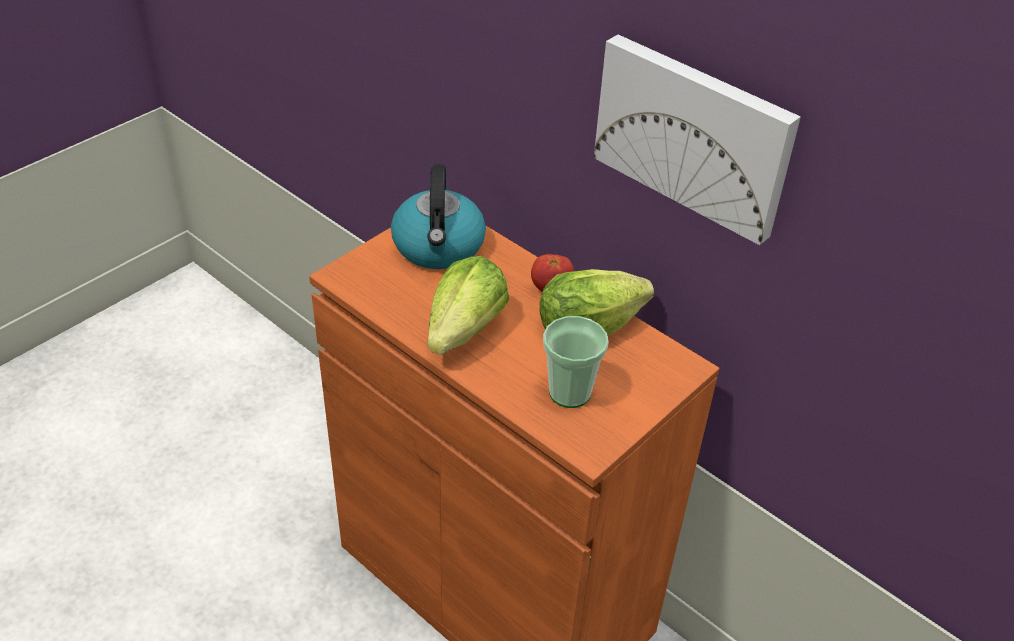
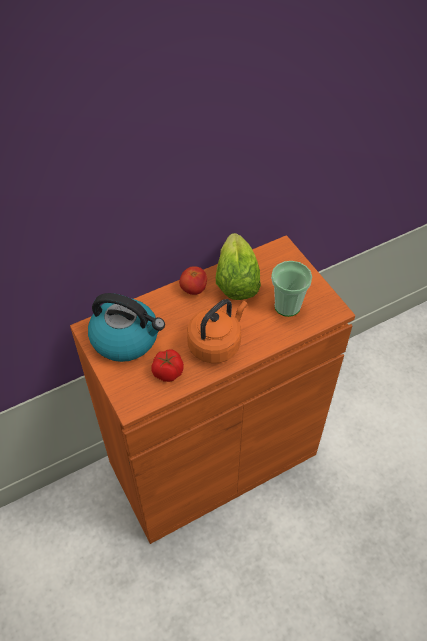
camera: 70 degrees left, 10 degrees up
(400, 294) = (167, 372): none -> tomato
(465, 330) = (216, 344): lettuce -> orange kettle
(694, 134) = (244, 135): picture -> none

